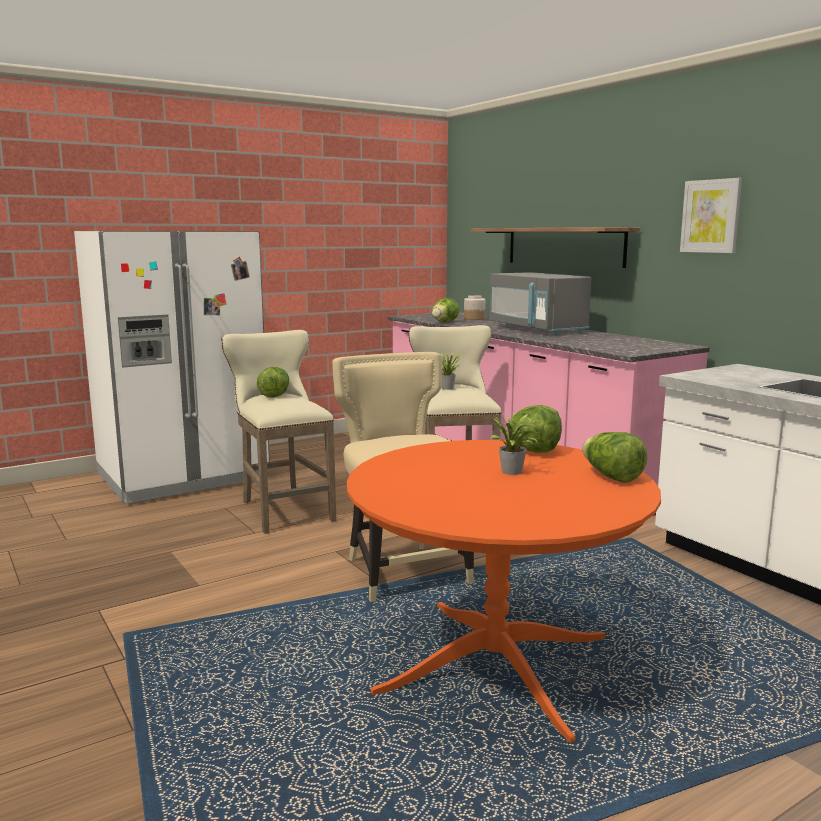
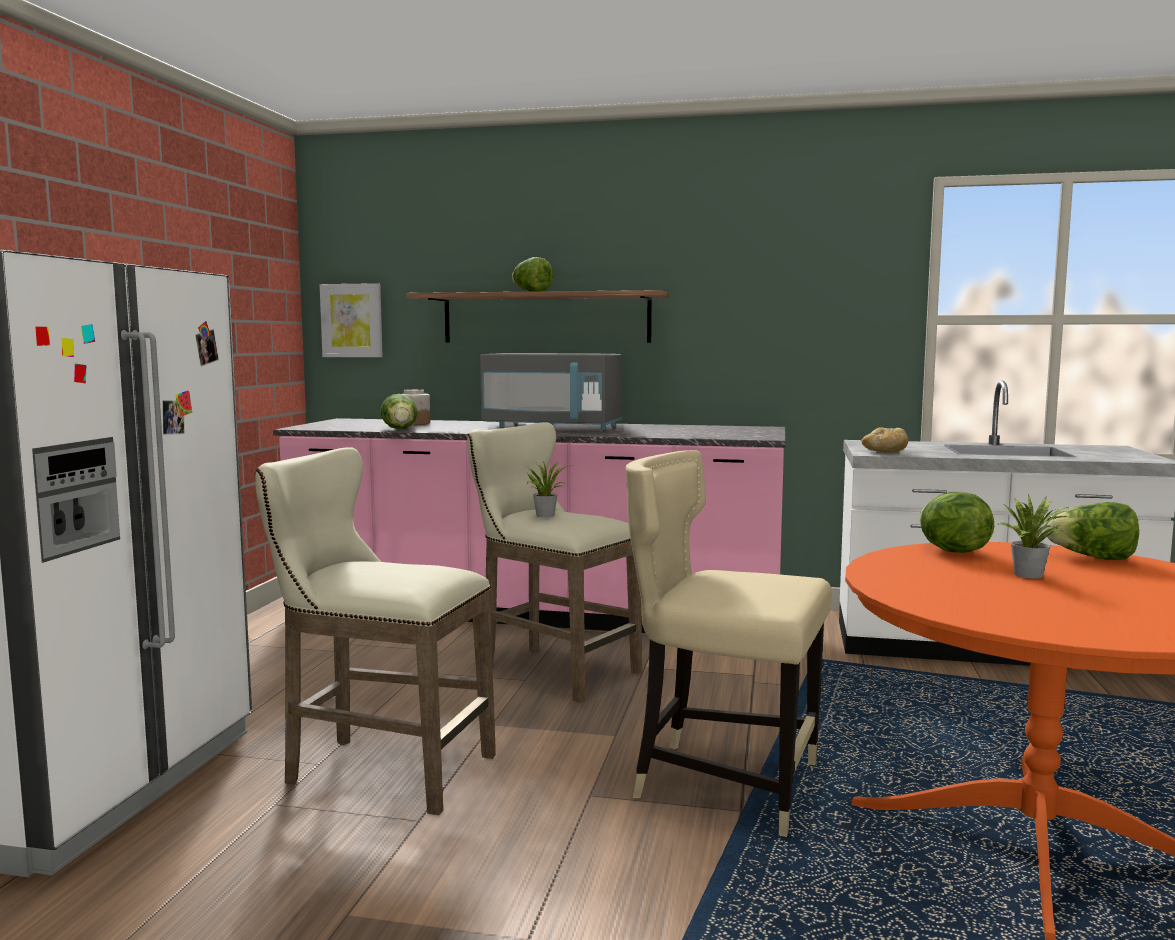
camera: 45 degrees left, 5 degrees down
(275, 395) = (353, 565): lettuce -> lettuce (530, 292)
(702, 376) = (885, 452): none -> bread
(711, 216) = (770, 280): picture -> picture (352, 320)

